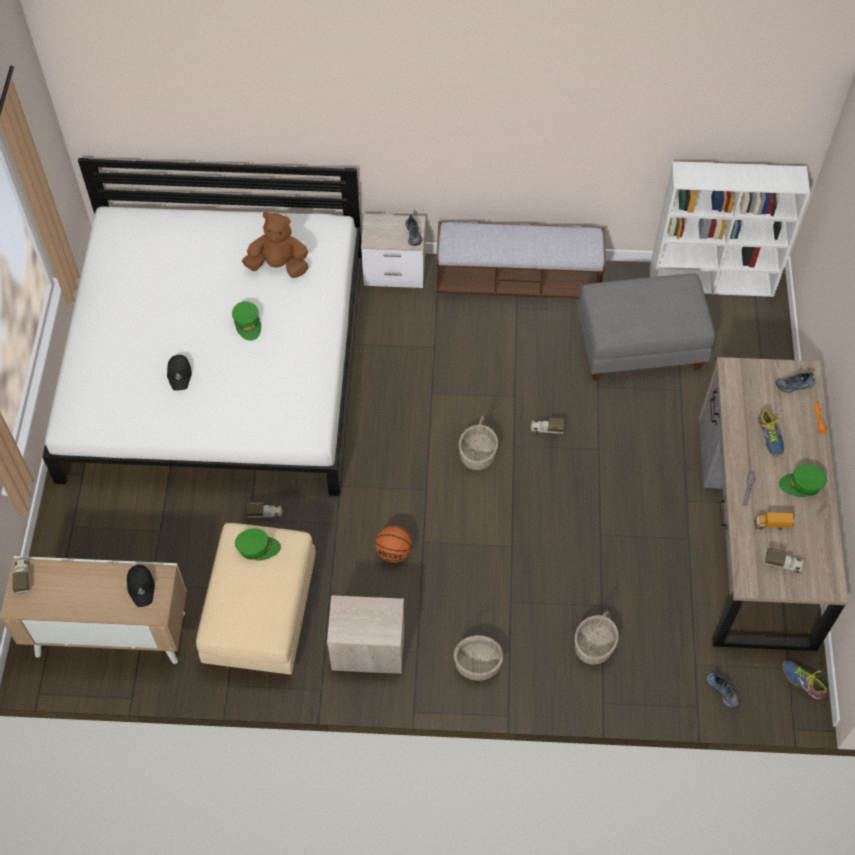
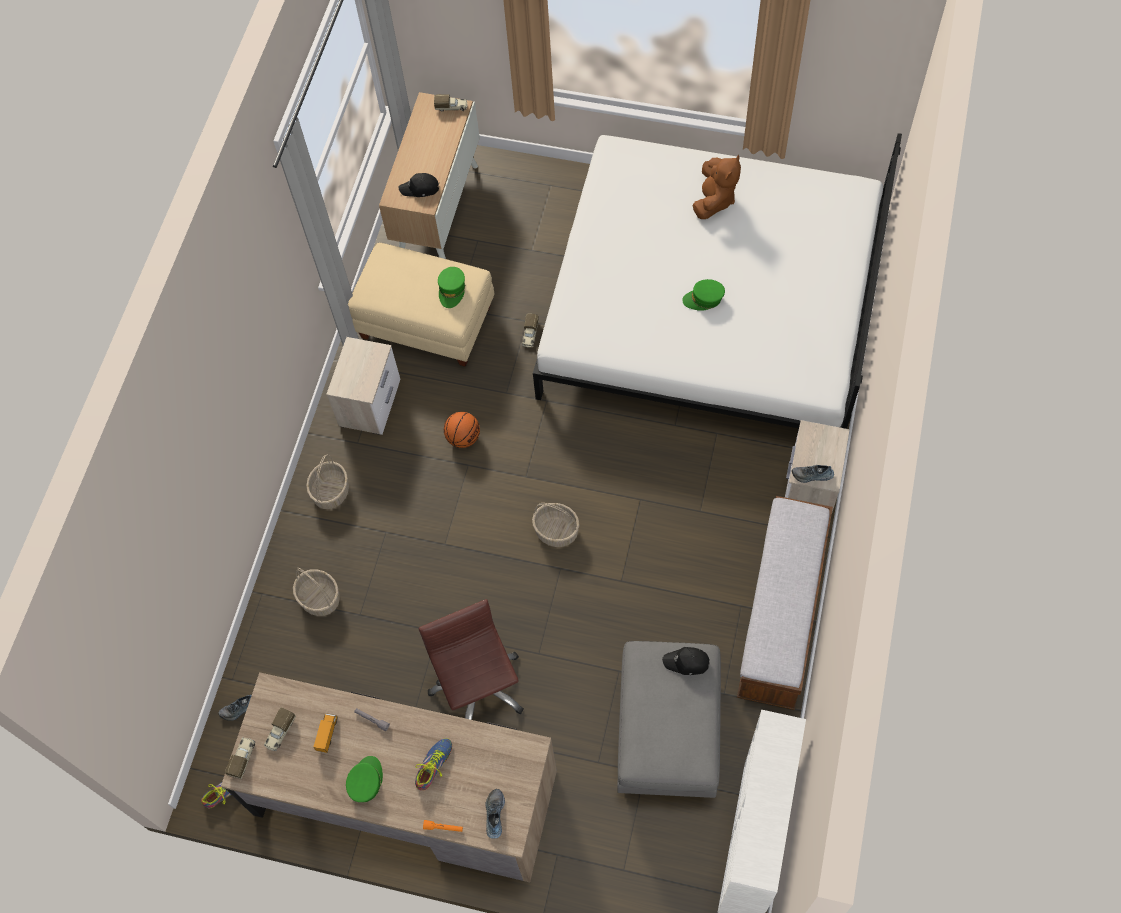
camera: 105 degrees right, 5 degrees up
(180, 374) = (653, 238): black cap -> black cap (687, 662)
(279, 265) = (776, 333): brown plush toy -> brown plush toy (714, 200)
(546, 429) = (574, 605): toy truck -> toy truck (243, 759)
(643, 491) = (478, 687): none -> brown office chair
(770, 436) = (433, 765): shoe -> shoe turned 120 degrees clockwise

